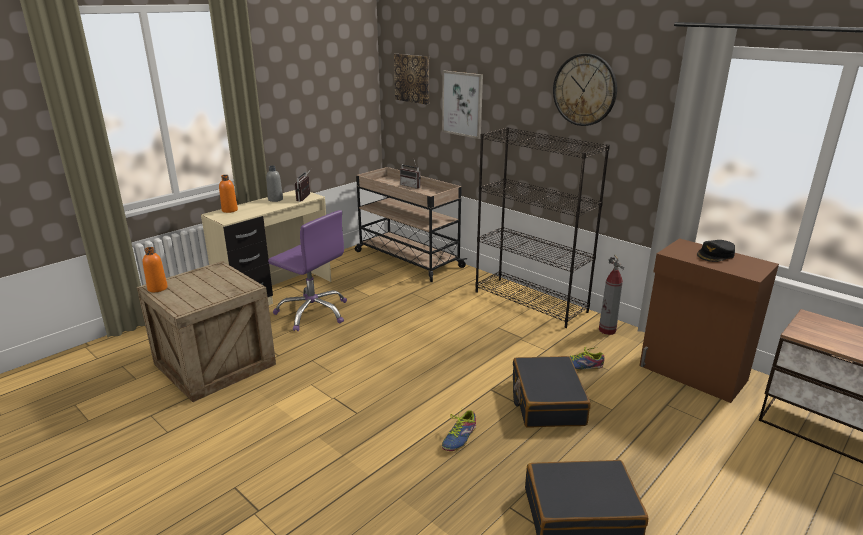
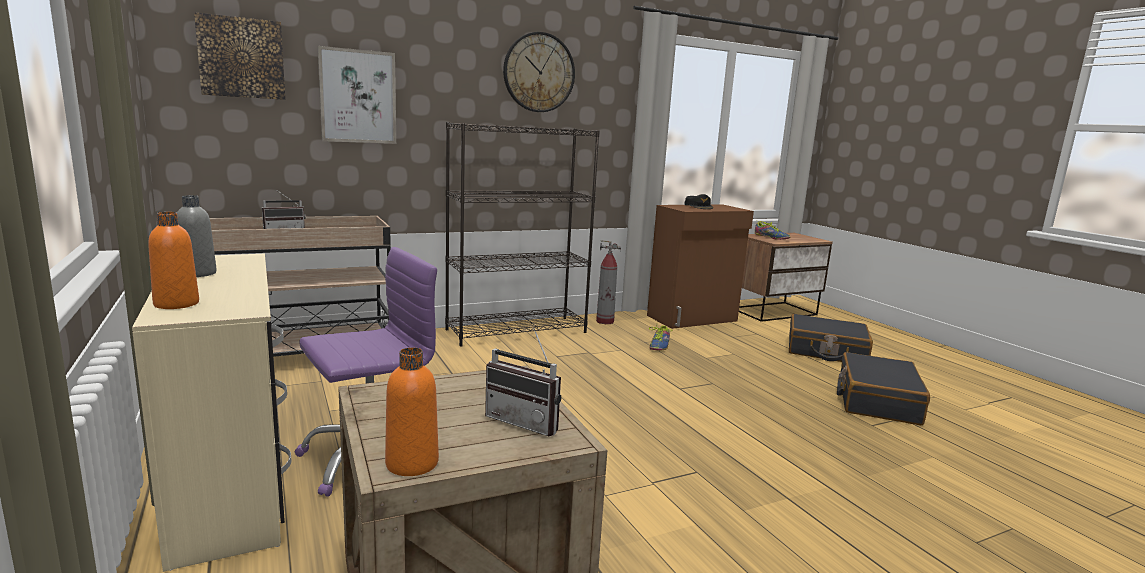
camera: 70 degrees left, 10 degrees down
(306, 198) = (246, 260): radio -> radio (527, 421)
(459, 437) = (762, 422): shoe -> shoe (771, 237)
(547, 402) = (713, 372): black suitcase -> black suitcase (826, 351)

